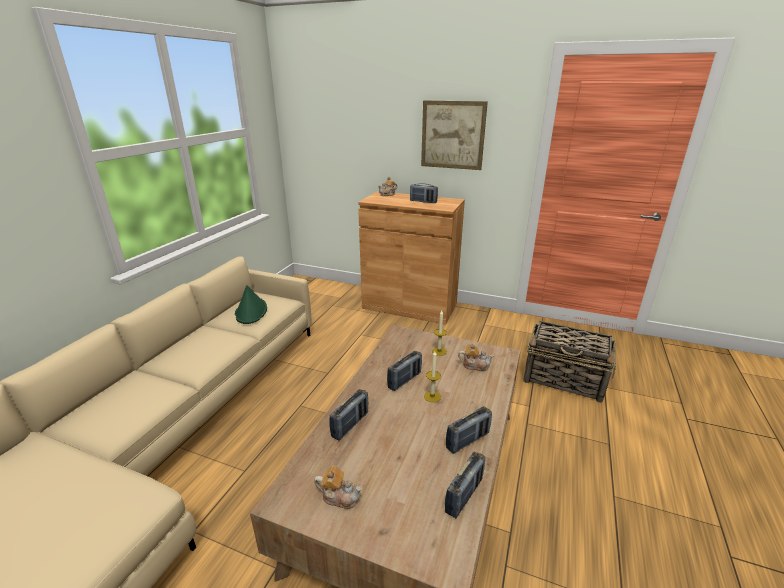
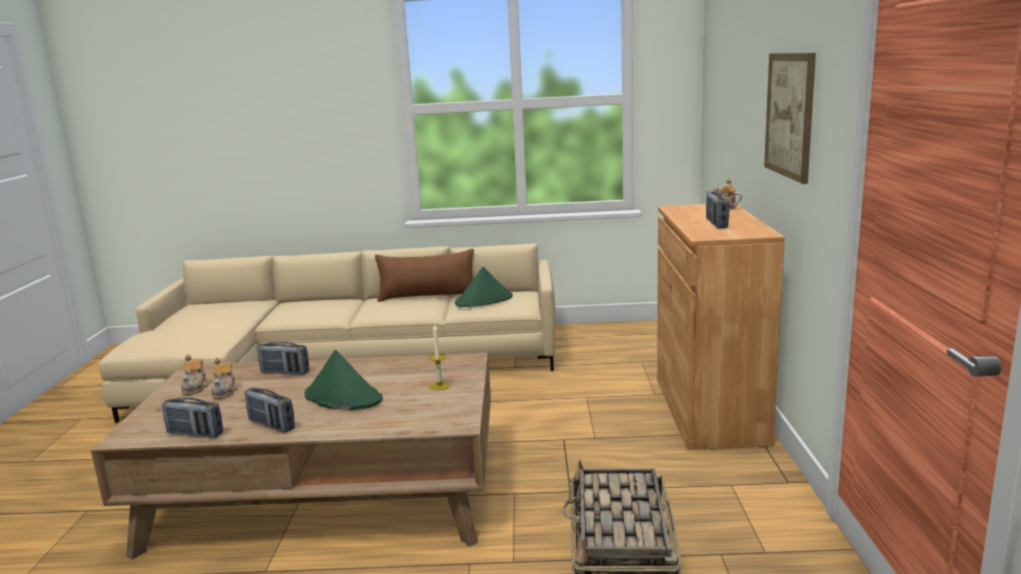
camera: 70 degrees right, 10 degrees down
(198, 333) = (427, 296): none -> brown pillow
(404, 380) = (367, 380): radio -> none
(432, 396) = (342, 397): candle -> green hat
(474, 365) = (419, 409): teapot -> teapot (225, 391)

